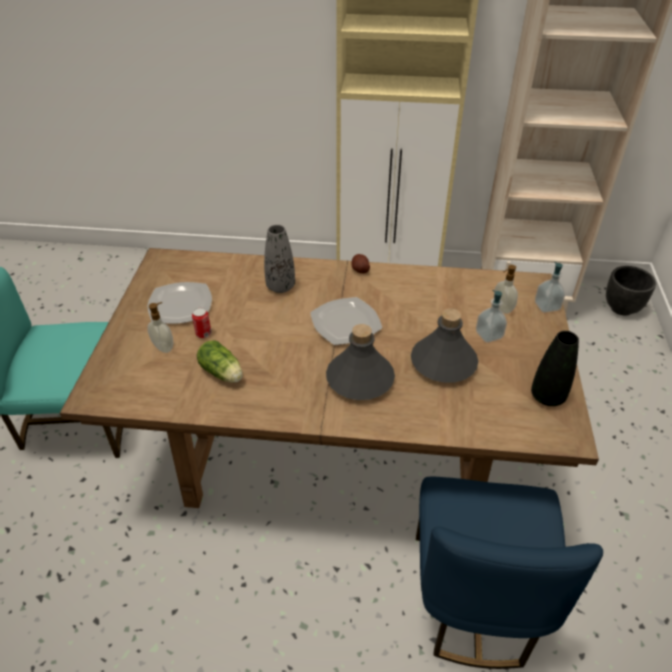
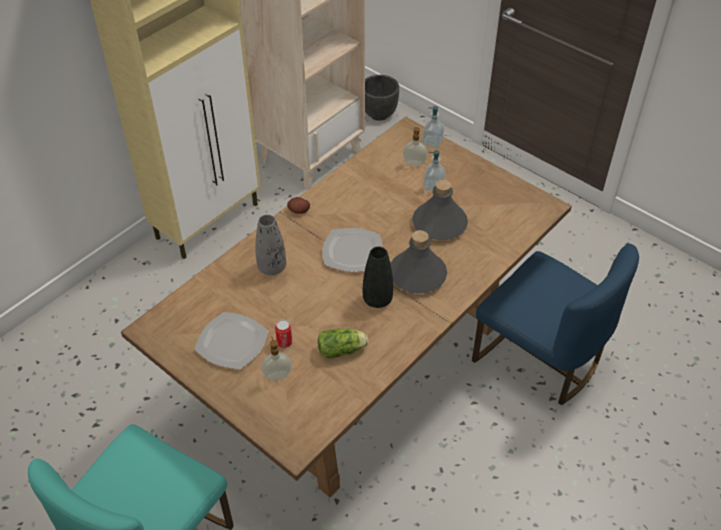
camera: 55 degrees left, 5 degrees up
(547, 397) = (509, 195): black vase -> black vase (377, 299)

